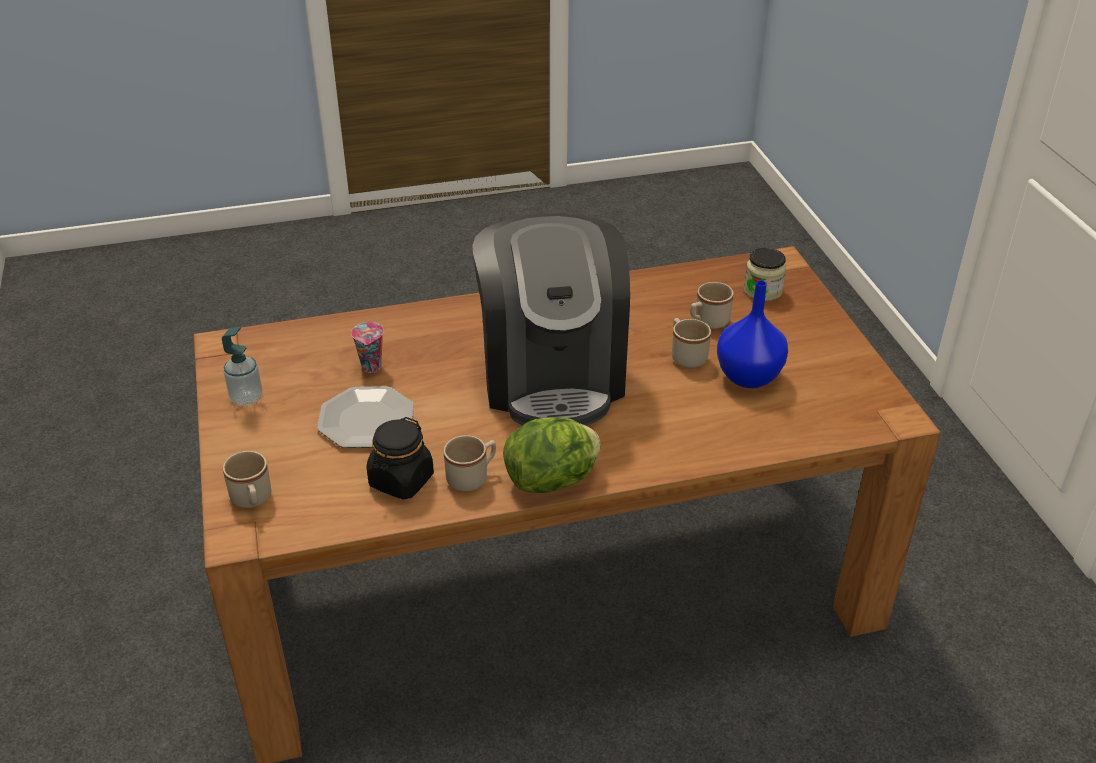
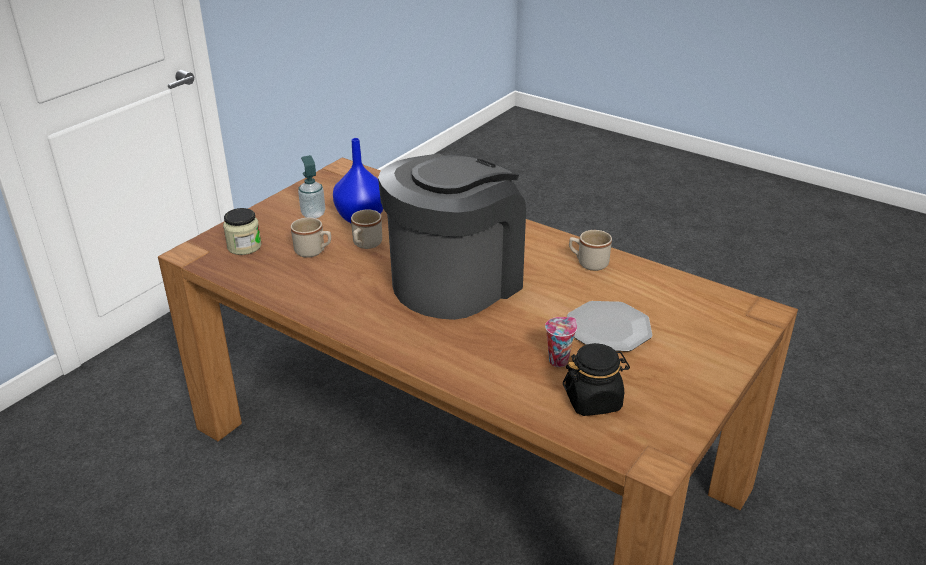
camera: 130 degrees left, 5 degrees down
(246, 398) = (678, 397): soap dispenser -> soap dispenser (313, 214)
(252, 500) = (737, 326): beige mug -> none
(401, 481) = (631, 284): black jar -> black jar (593, 400)
(553, 480) = (548, 238): lettuce -> none

